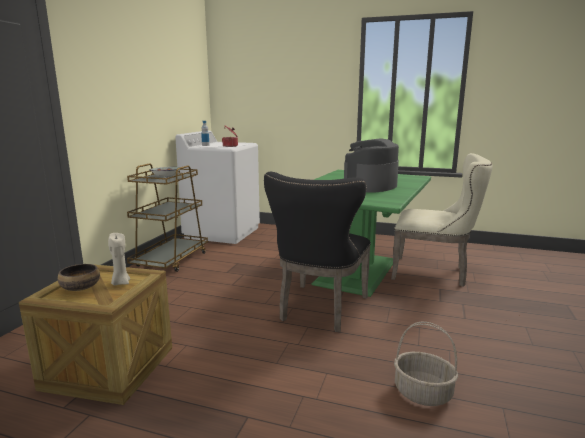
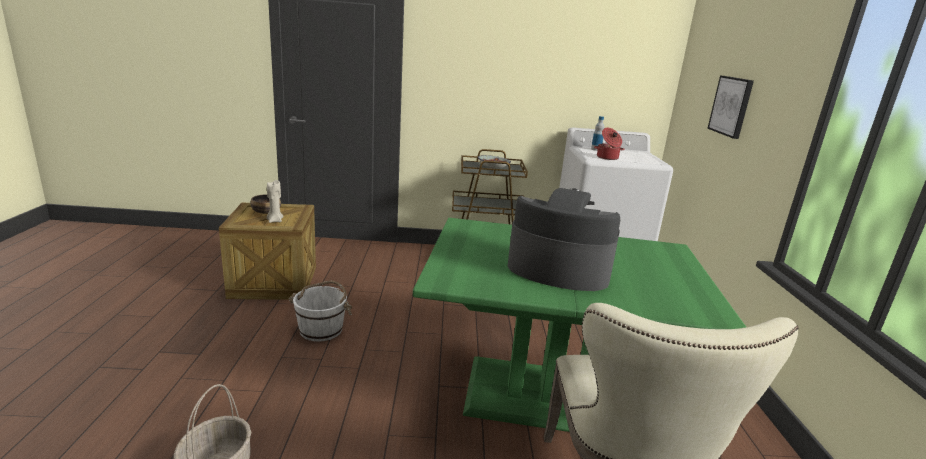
camera: 70 degrees right, 5 degrees up
(239, 340) = (321, 329): none -> white bucket
(283, 99) = (731, 106): none -> picture
(320, 310) = (403, 373): black chair -> none

